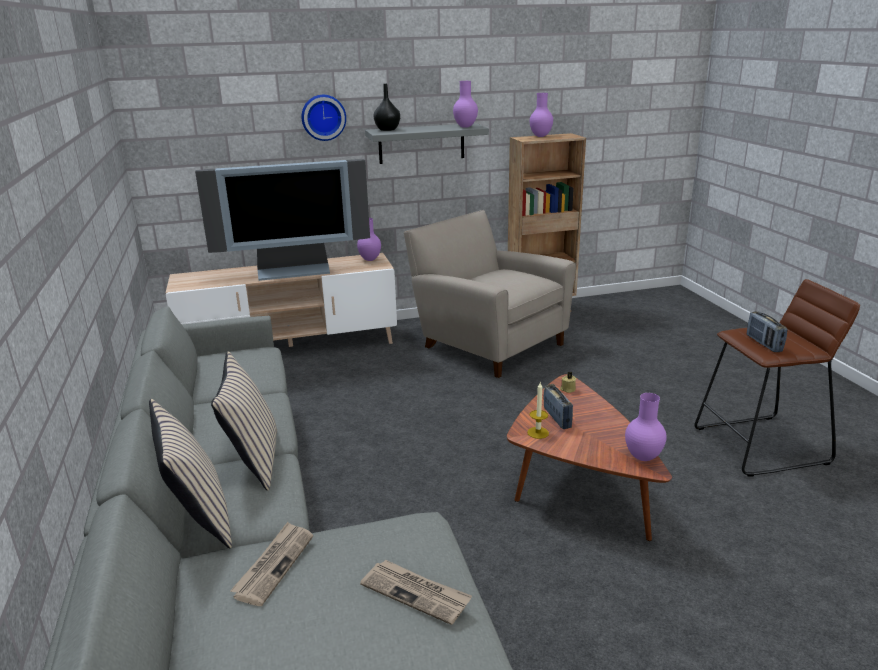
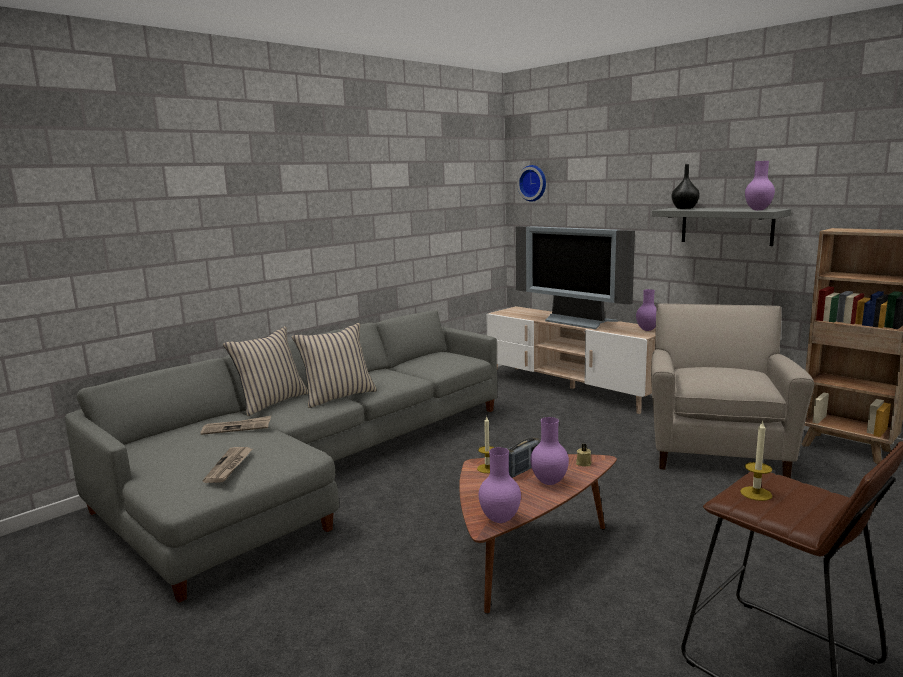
camera: 60 degrees right, 10 degrees down
(323, 117) = (637, 194): wall clock -> wall clock (533, 183)
(540, 136) = (870, 229): purple vase -> purple vase (550, 482)
(763, 344) = (756, 493): radio -> candle

